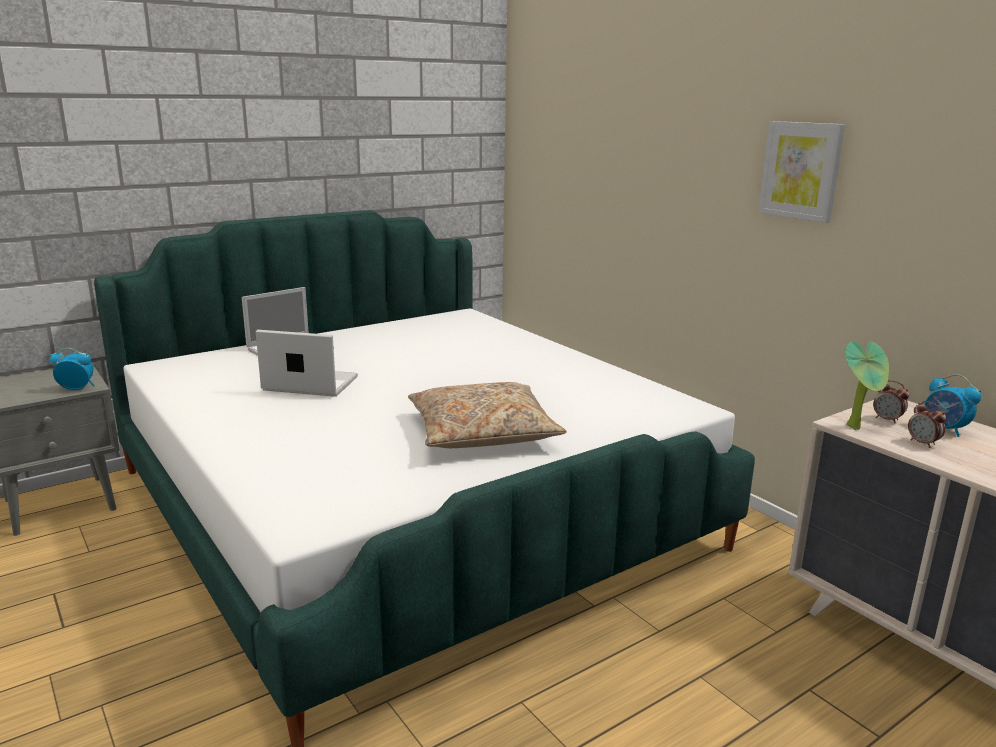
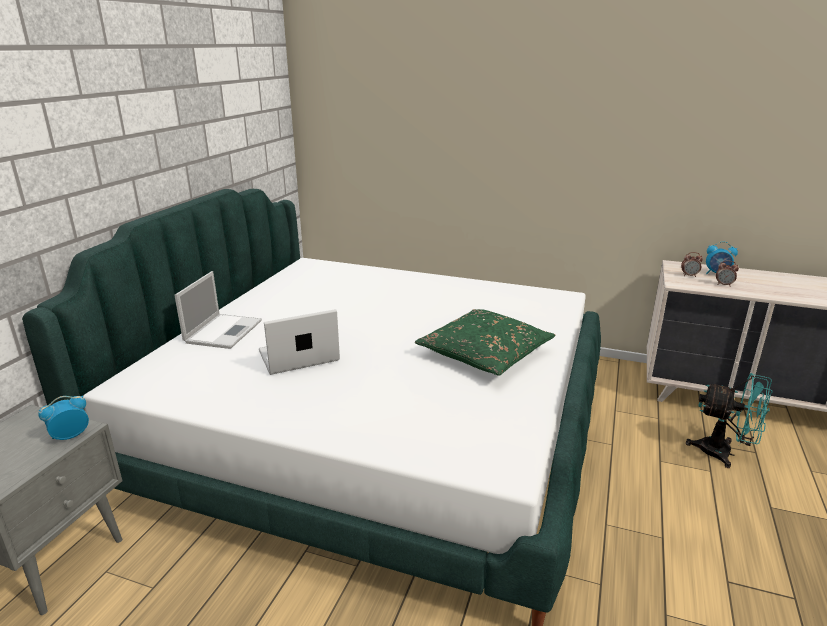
camera: 35 degrees left, 5 degrees up
(482, 432) = (484, 353): beige pillow -> green pillow
(801, 170) = (591, 125): picture -> none
(819, 713) = (724, 453): none -> turquoise fan
(857, 427) = (687, 284): potted plant -> none

